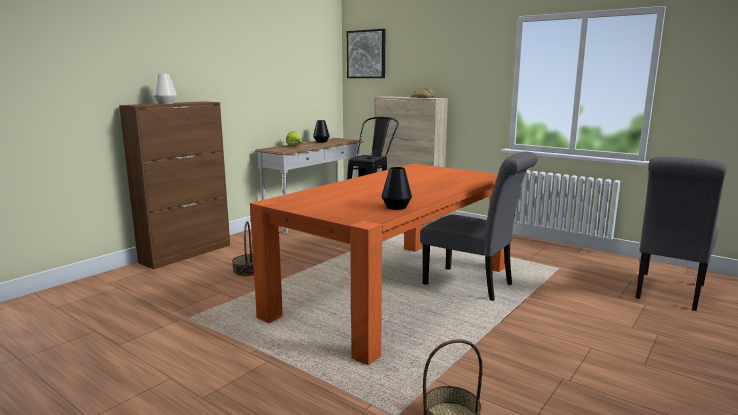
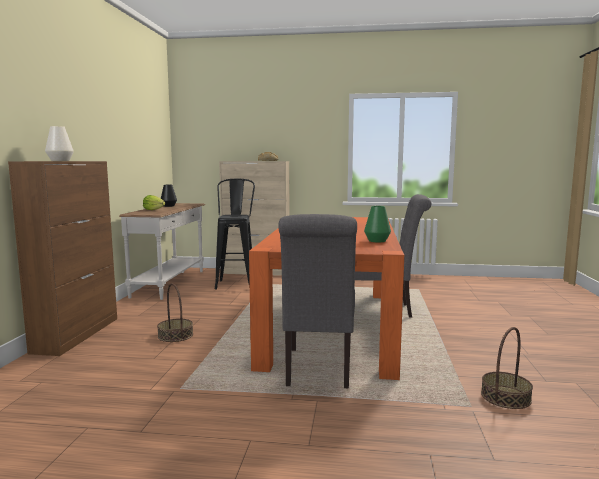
camera: 30 degrees left, 5 degrees down
(366, 54) = (199, 122): picture -> none
(396, 207) = (377, 241): black vase -> green vase
(668, 293) = (498, 292): grey chair -> grey chair (318, 370)

